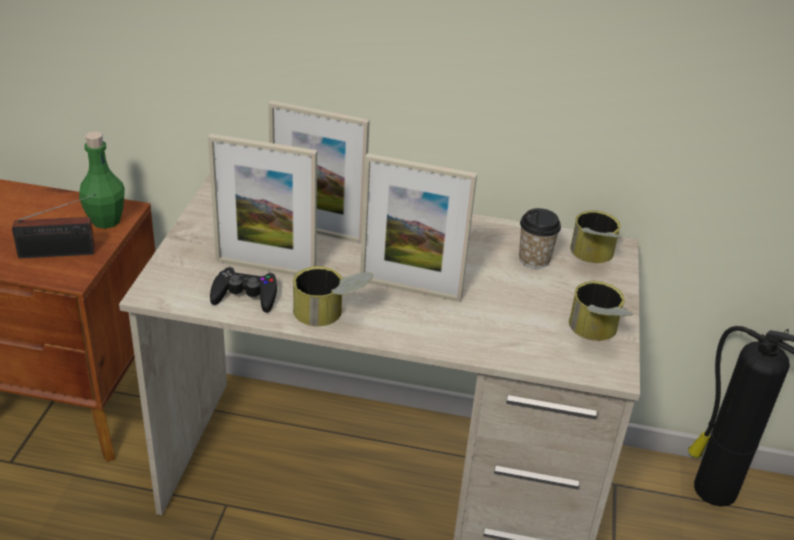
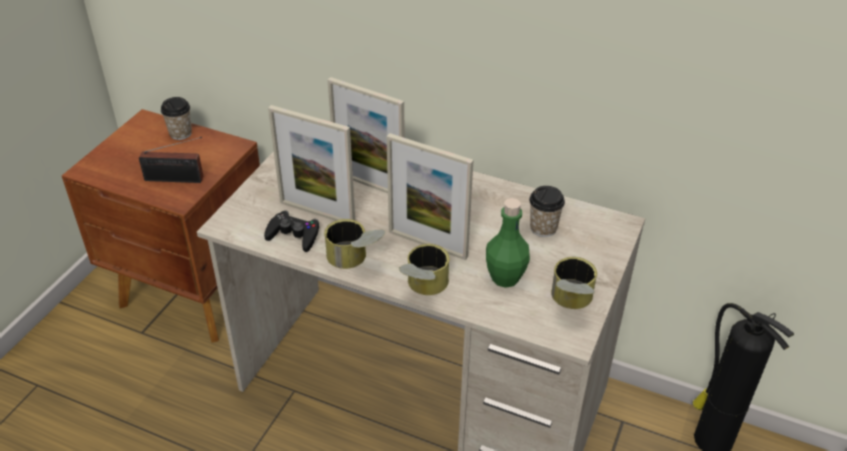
camera: 15 degrees right, 5 degrees up
(50, 201) = (180, 133): none -> cup
(106, 221) = (218, 154): green bottle -> green bottle (505, 278)
(591, 258) = (595, 232): can -> can (423, 289)

